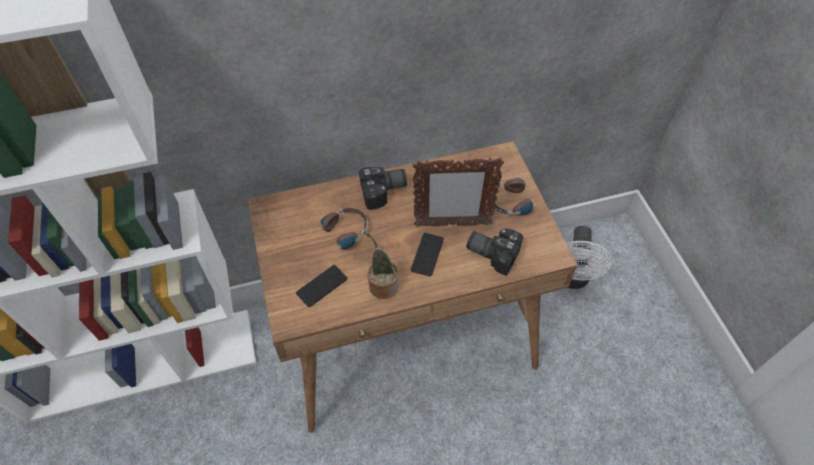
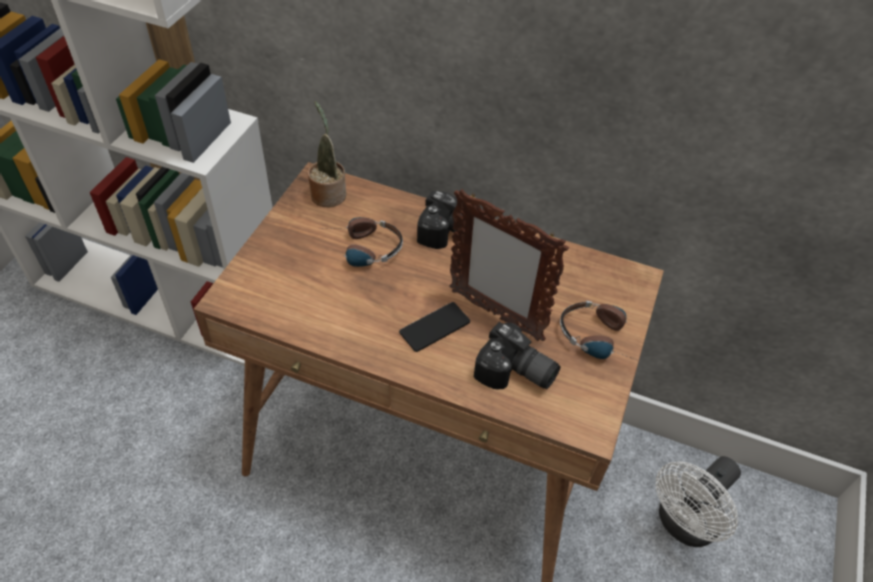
camera: 35 degrees right, 5 degrees down
(322, 286) = (293, 286): phone -> none
(382, 284) = (354, 325): potted plant -> potted plant (328, 193)
(493, 252) = (515, 374): camera -> camera turned 150 degrees clockwise

